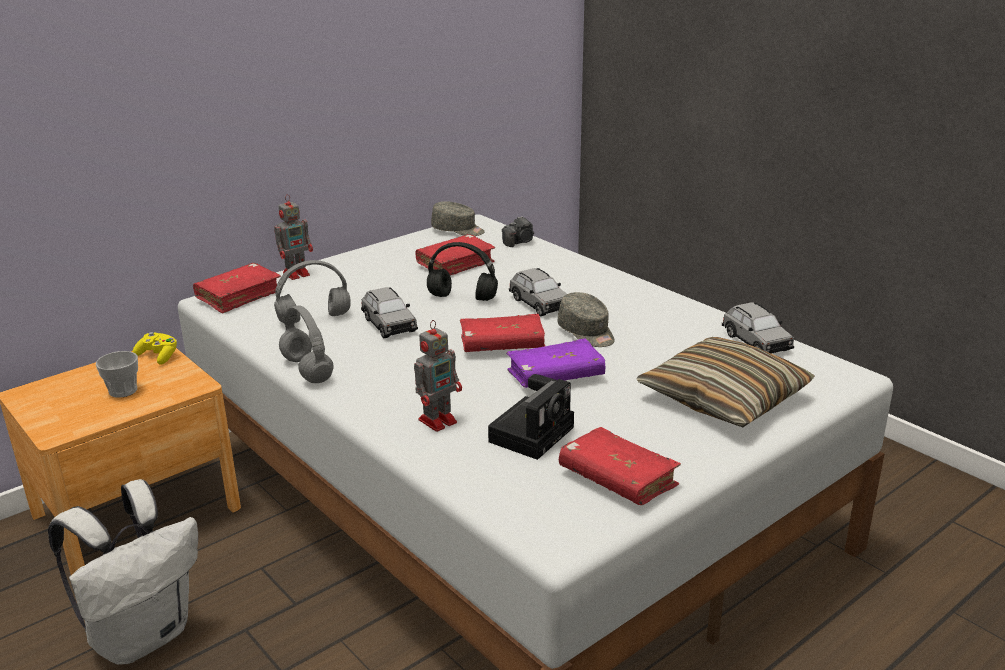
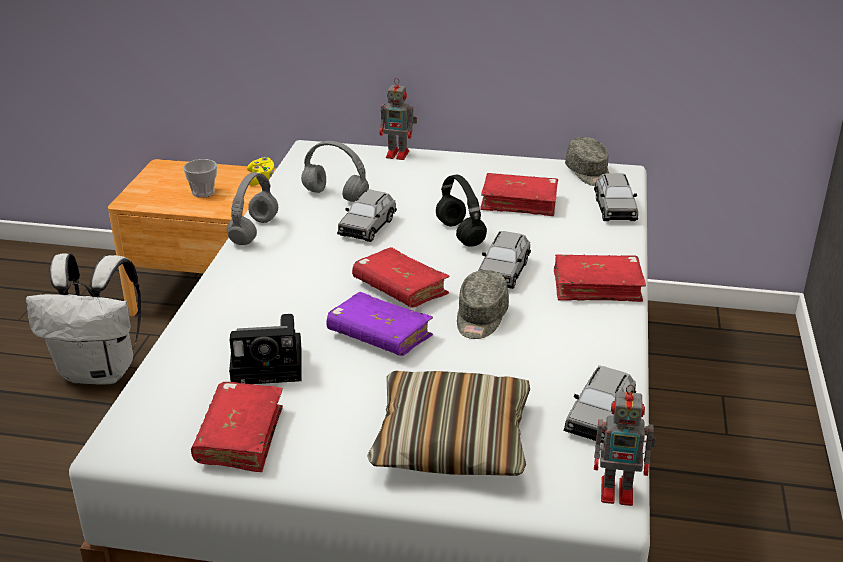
camera: 50 degrees right, 5 degrees up
(239, 296) = (330, 154): red book -> red book (597, 287)
(439, 420) = (243, 316): toy robot -> toy robot (619, 491)
(519, 242) = (614, 209): camera -> grey toy car

